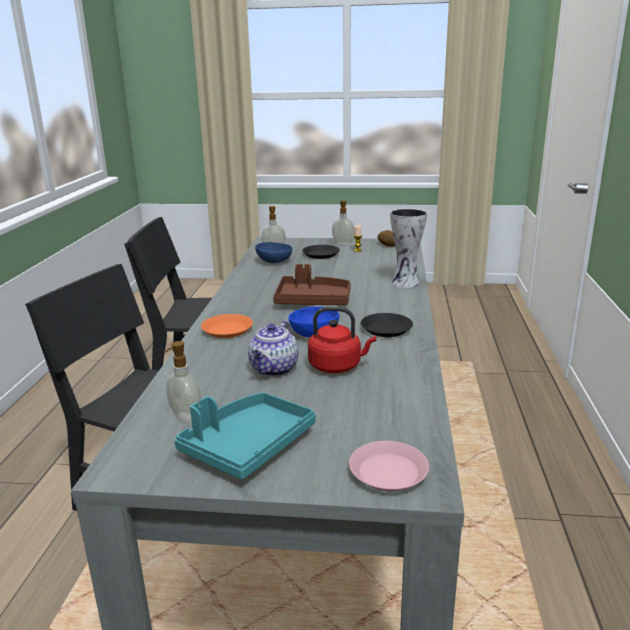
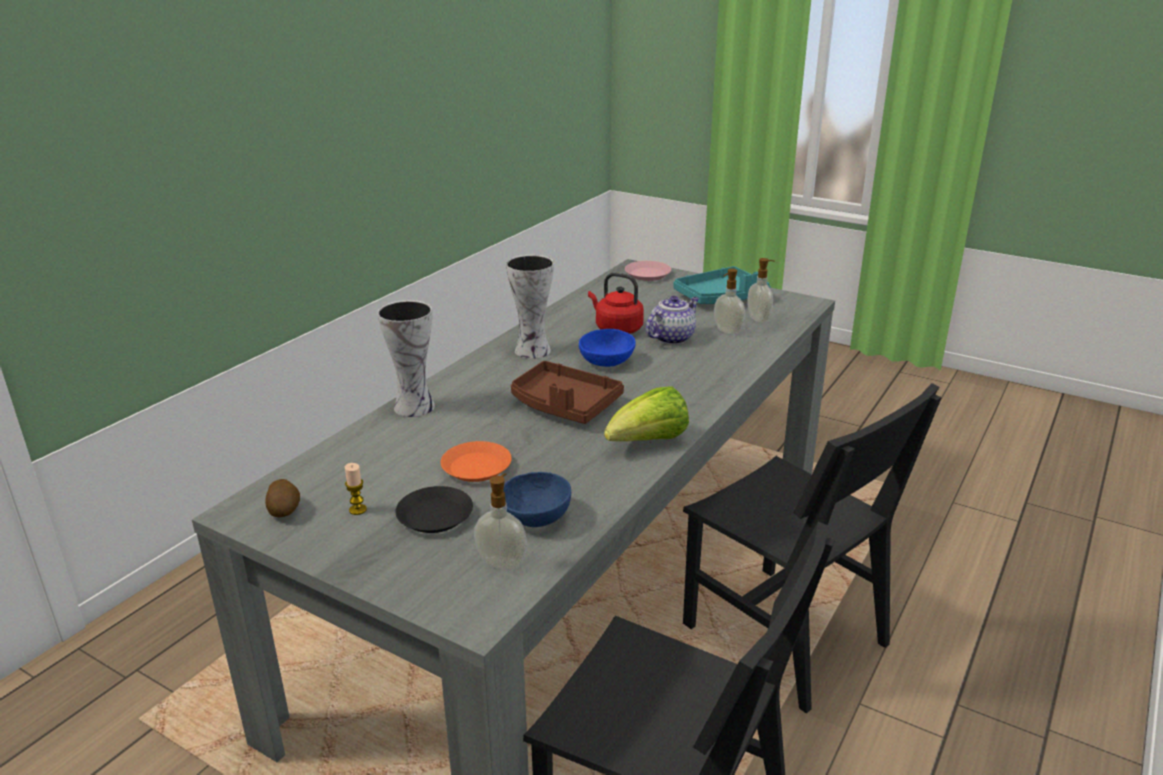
camera: 155 degrees left, 5 degrees up
(227, 330) = (693, 387): orange plate -> orange plate (476, 467)
(240, 294) = (648, 442): none -> lettuce
(343, 243) = (344, 548): soap dispenser -> soap dispenser (727, 331)
(386, 329) = (531, 351): black plate -> vase

